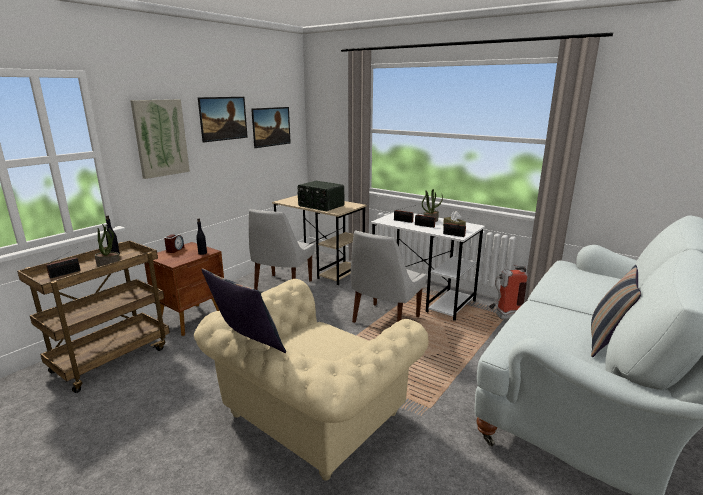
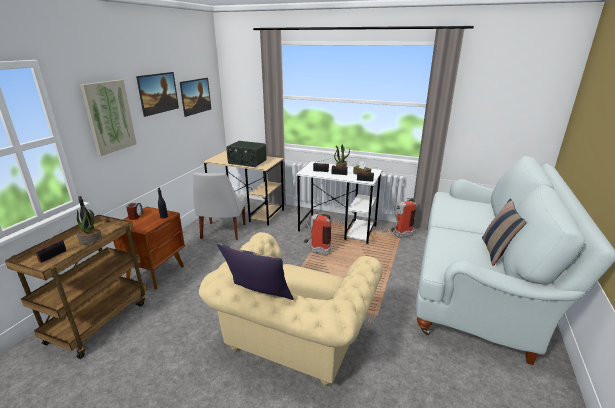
camera: 15 degrees left, 5 degrees up
(384, 320) = (317, 251): white chair -> fire extinguisher

